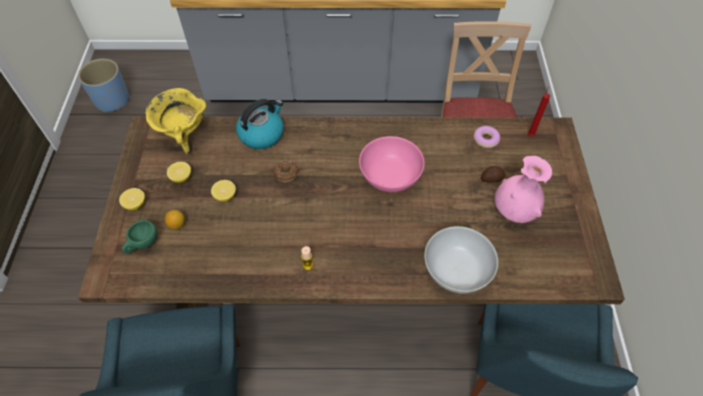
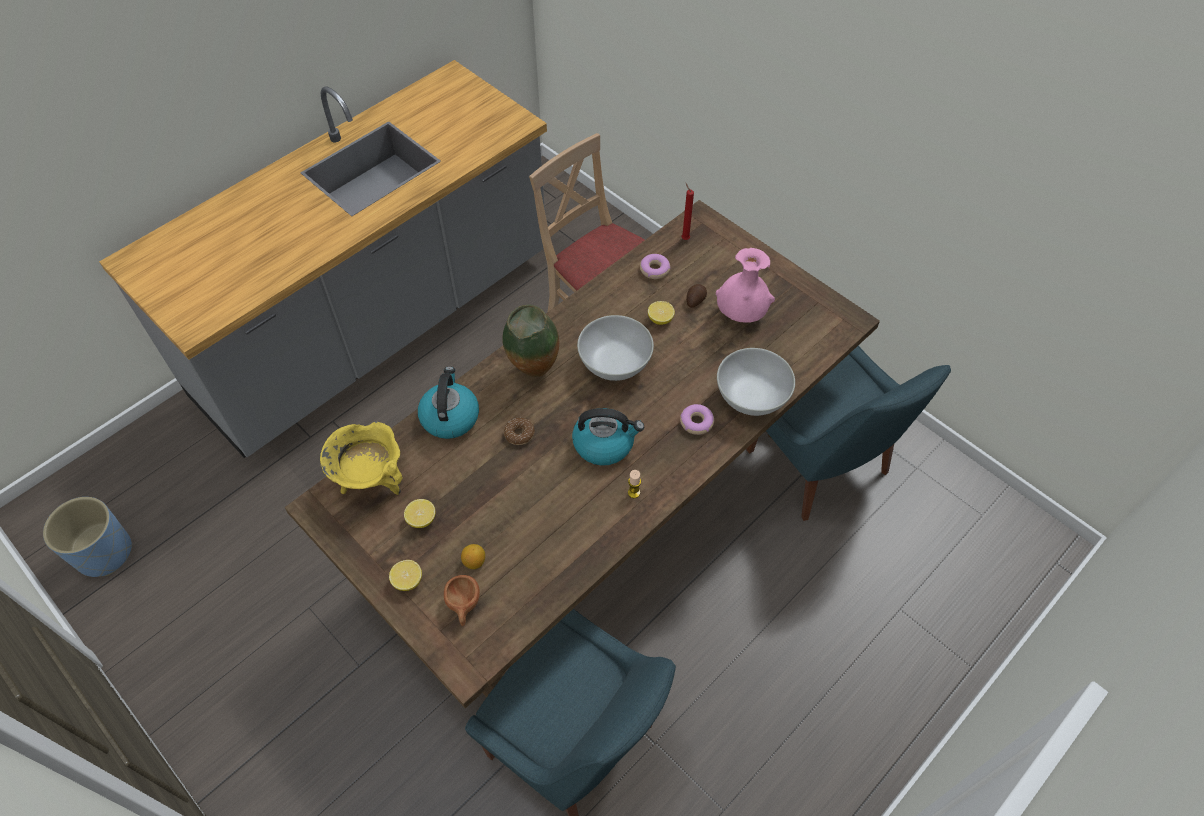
camera: 45 degrees left, 0 degrees up
(142, 244) = (464, 606): green cup -> brown cup
(225, 196) = (487, 499): lemon -> lemon (660, 319)
(326, 220) = (604, 443): none -> kettle
(336, 146) = (534, 373): none -> vase
(390, 178) = (615, 364): pink bowl -> white bowl
(399, 256) = (696, 422): none -> donut

